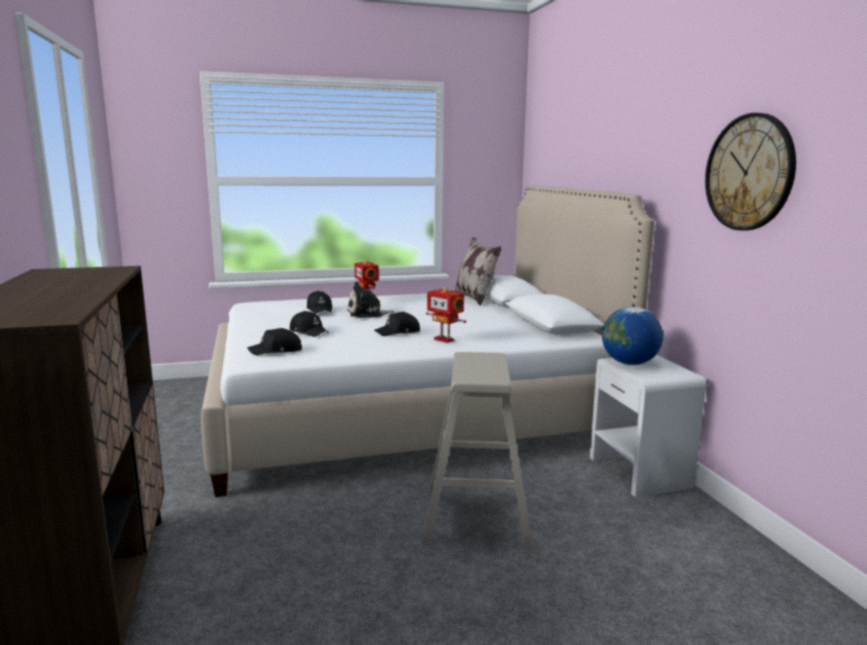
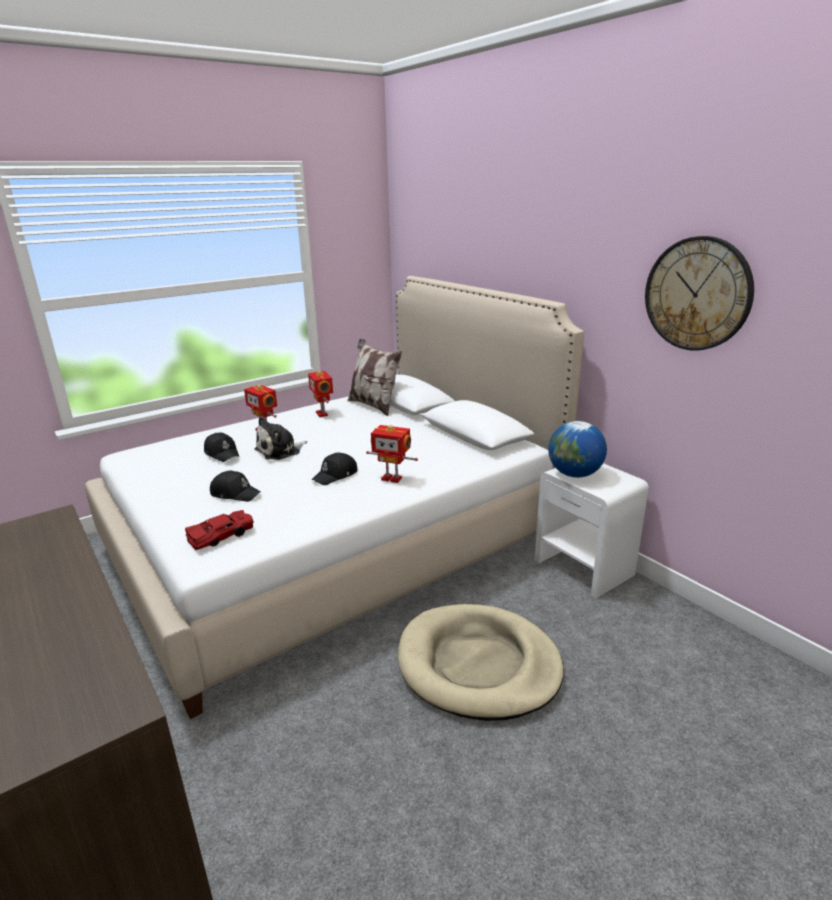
camera: 20 degrees left, 10 degrees up
(276, 351) = (222, 536): black cap -> red toy car
(424, 298) = (323, 414): none -> toy robot
(476, 518) = (478, 665): beige stool -> beige dog bed

